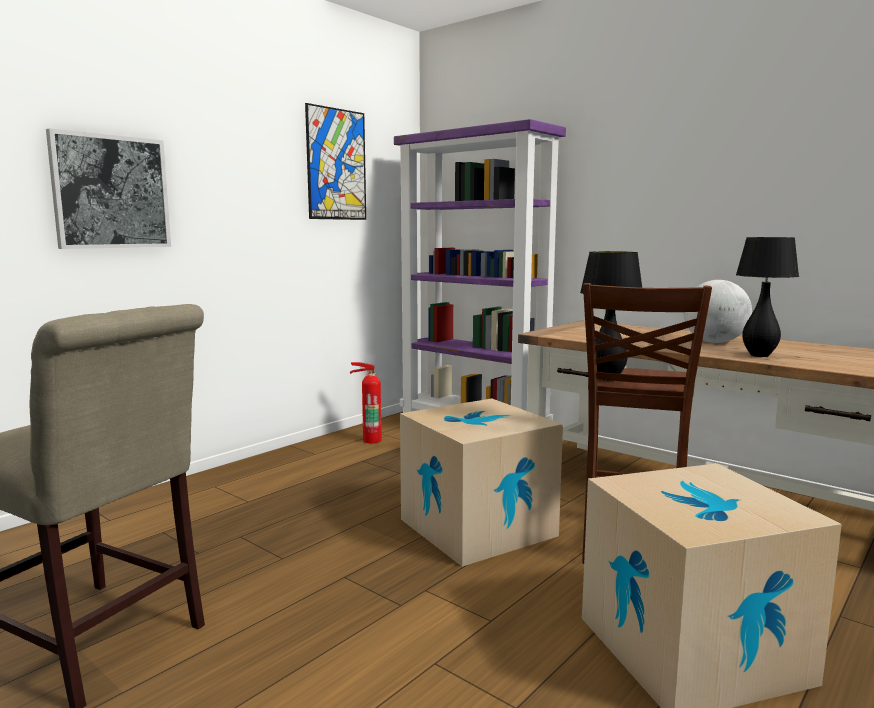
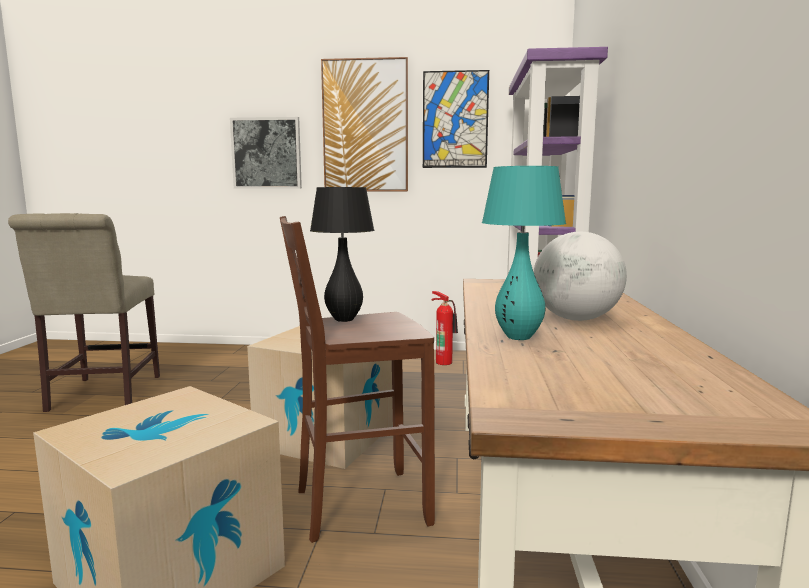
camera: 55 degrees right, 0 degrees up
(246, 163) = (365, 126): none -> picture
(759, 355) = (518, 337): black table lamp -> turquoise table lamp

